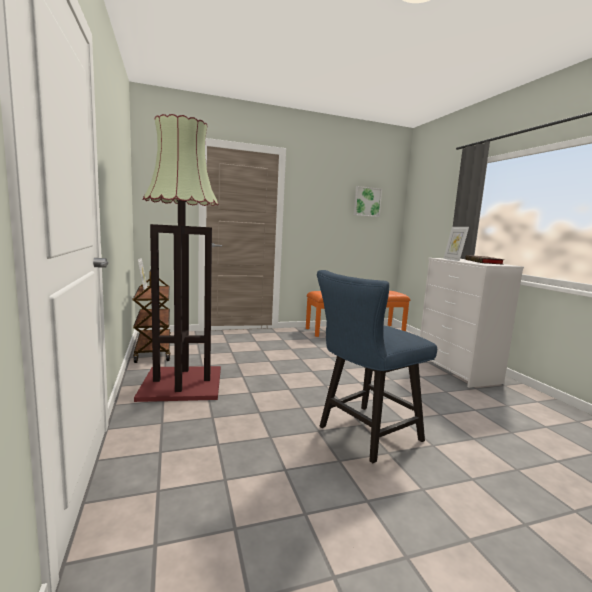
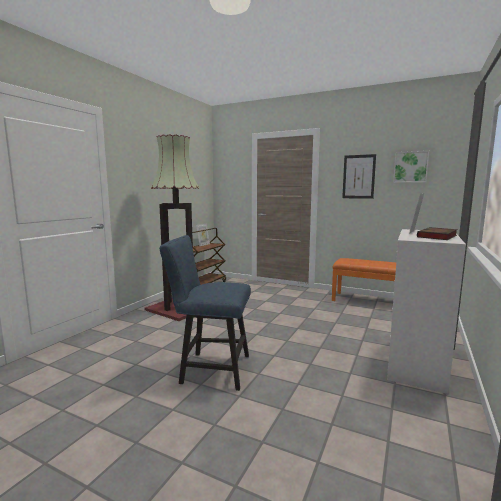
camera: 45 degrees right, 0 degrees up
(324, 207) = (358, 176): none -> picture

